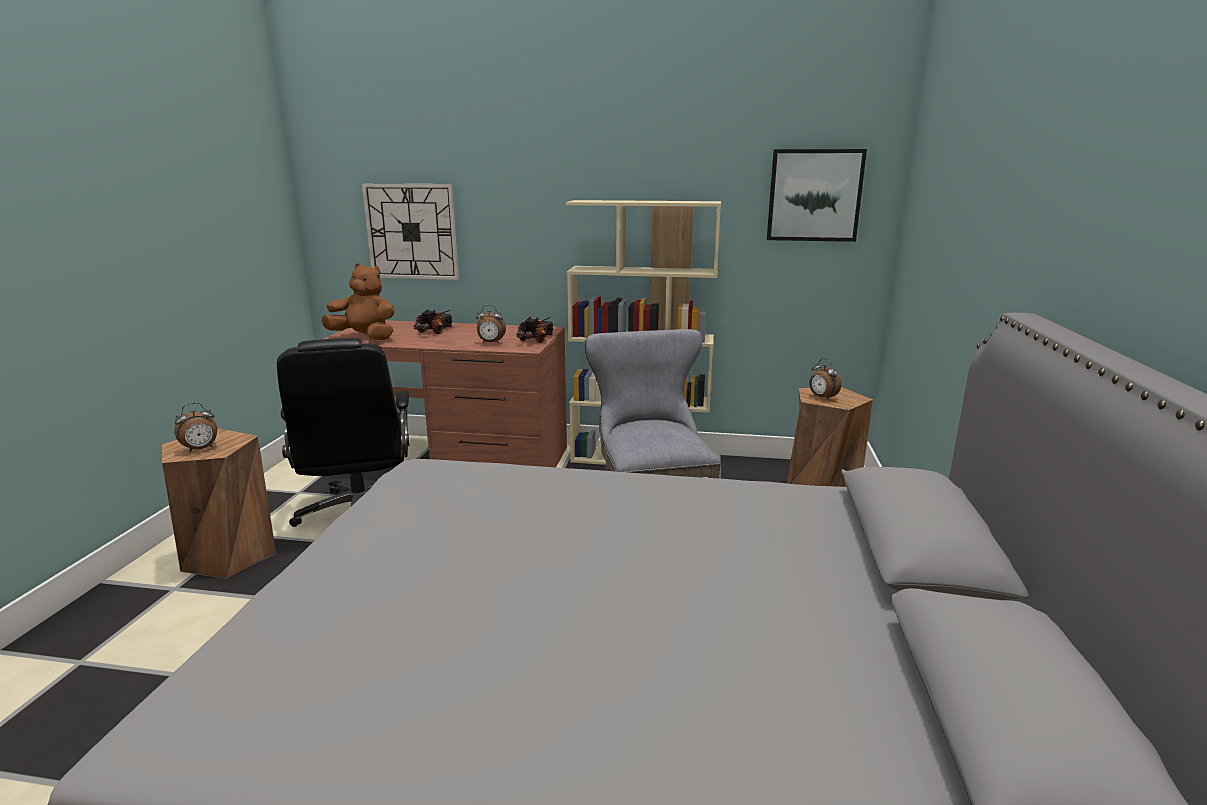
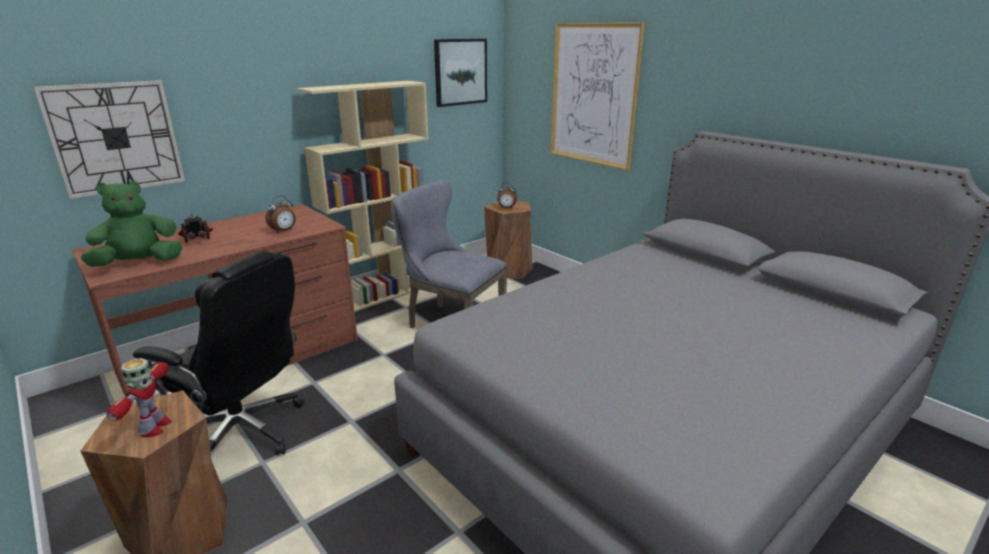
camera: 50 degrees left, 5 degrees up
(201, 449) = (154, 427): alarm clock -> toy robot
(365, 338) = (139, 263): brown plush toy -> green plush toy
(536, 339) = (312, 218): toy truck -> none
(954, 237) = (593, 95): none -> picture

